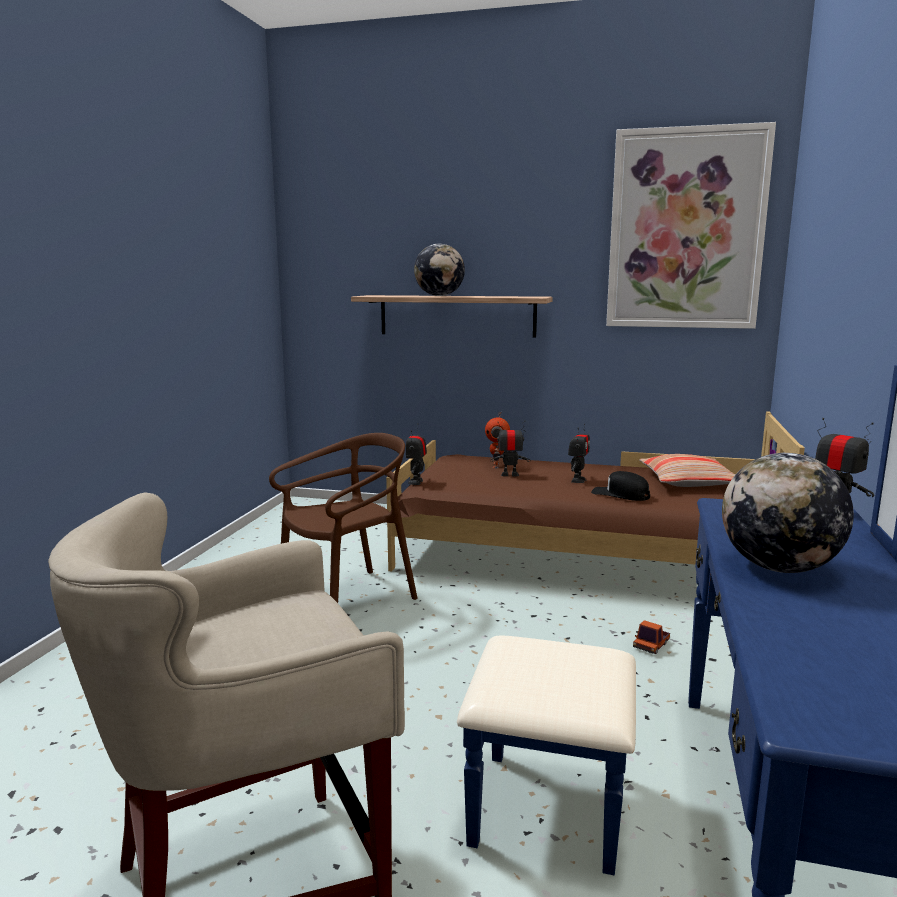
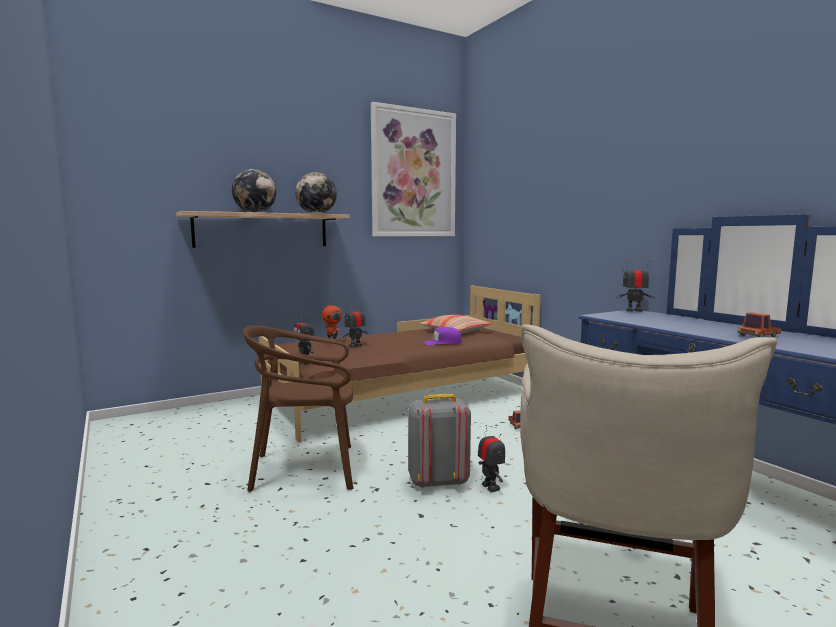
camera: 45 degrees left, 5 degrees down
(347, 599) = (306, 469): brown chair -> brown chair turned 105 degrees counterclockwise
(426, 664) = (438, 481): none -> grey backpack
(577, 480) = (402, 341): toy robot -> toy robot (490, 487)
(620, 494) = (442, 343): black cap -> purple cap
(779, 568) = (693, 328): globe -> globe (316, 214)
(830, 618) = (758, 336): none -> toy truck

